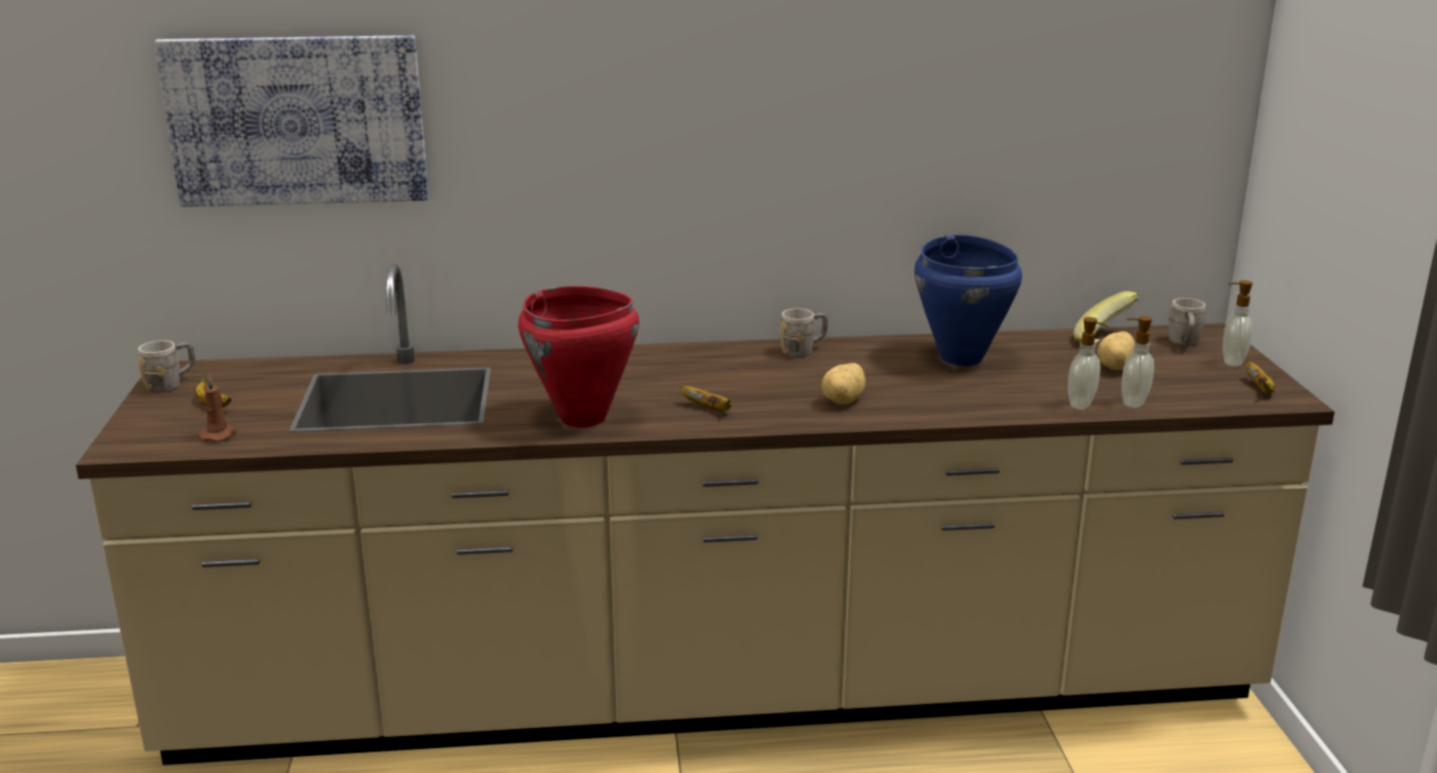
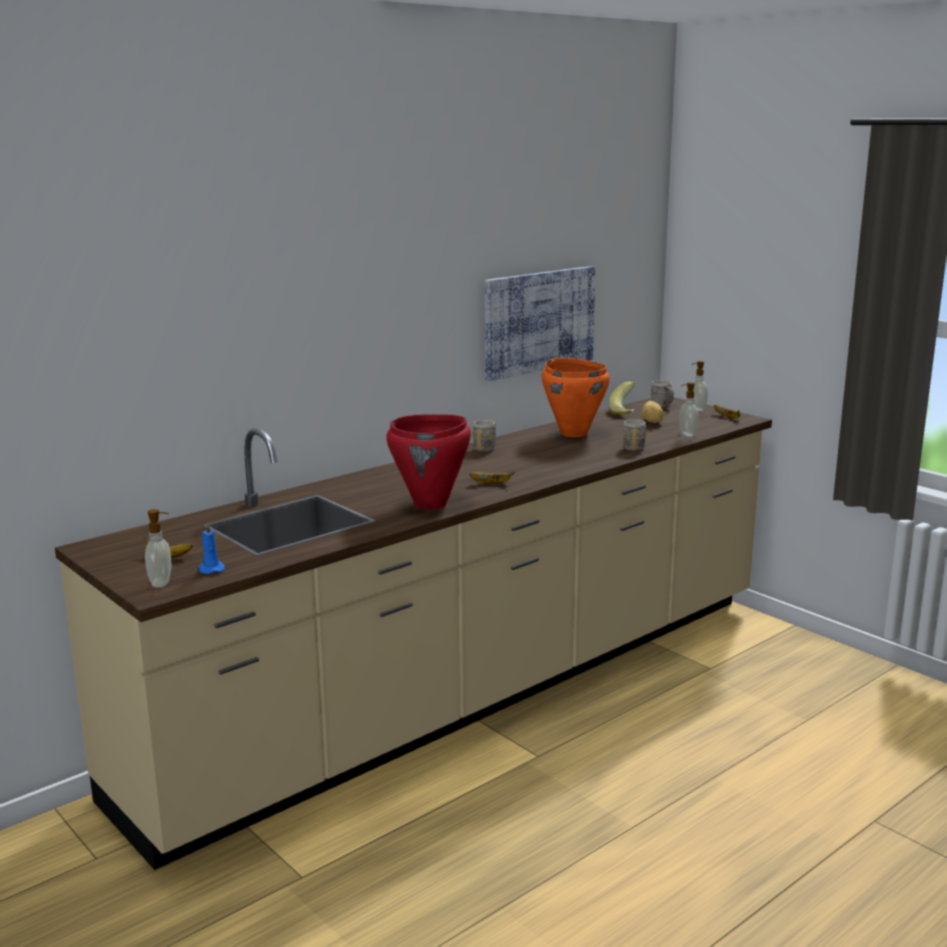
camera: 35 degrees left, 5 degrees down
(171, 384) = (104, 554): grey mug -> grey mug (633, 446)
(219, 435) = (211, 569): brown candle -> blue candle
(297, 120) = (162, 331): picture -> picture (538, 321)
(845, 400) = (554, 464): potato -> none
(961, 358) = (573, 433): blue cooking pot -> orange cooking pot
(1082, 404) = (667, 440): soap dispenser -> soap dispenser (162, 583)

